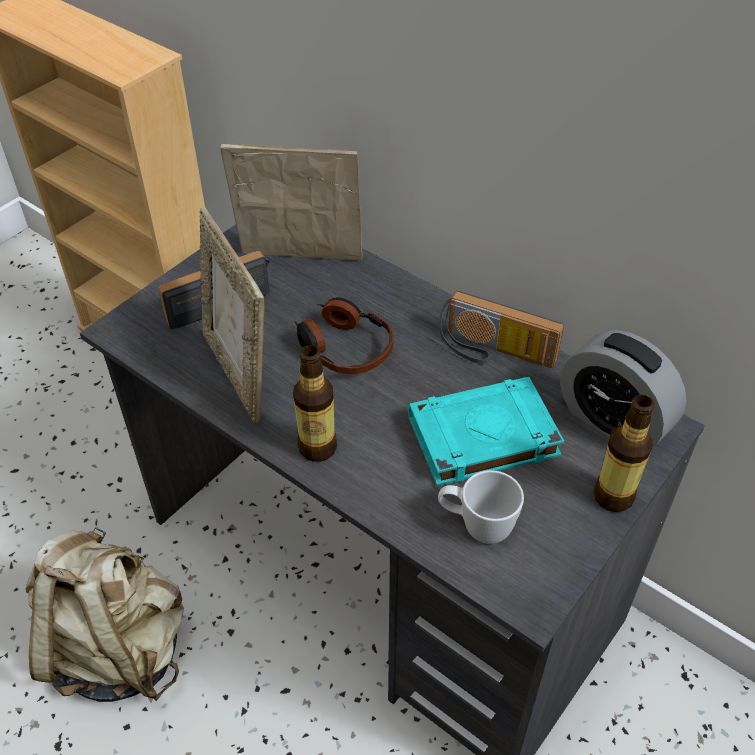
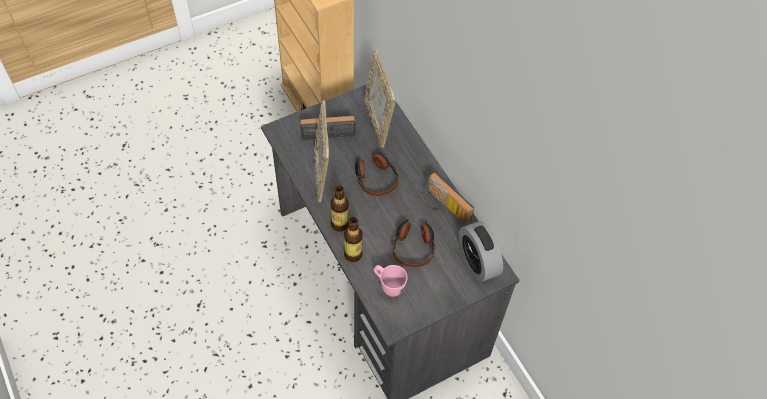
camera: 20 degrees right, 10 degrees up
(119, 649) = (240, 271): beige backpack -> none
(300, 261) = (378, 122): picture frame -> picture frame turned 135 degrees counterclockwise
(476, 526) = (388, 286): white mug -> pink mug
(481, 437) = (413, 246): turquoise book -> headphones
(613, 496) = (455, 296): bottle -> bottle (353, 254)

